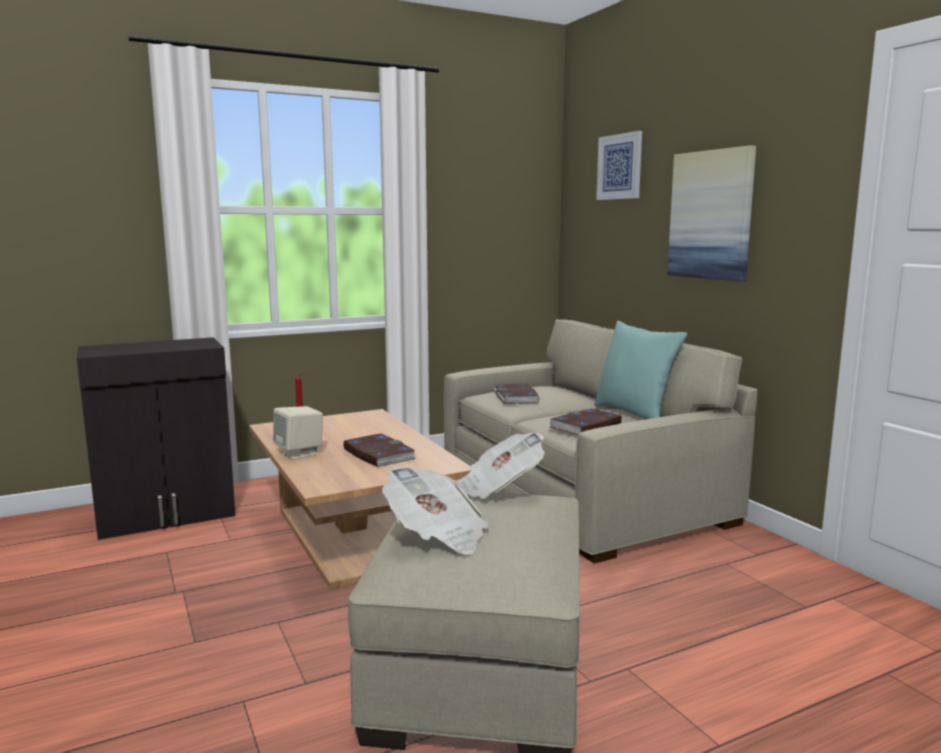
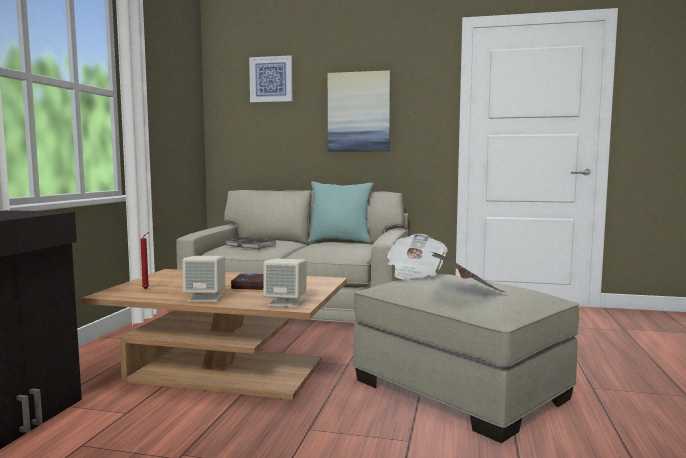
camera: 50 degrees left, 5 degrees down
(325, 480) = (286, 303): none -> beige speaker
(585, 426) = (340, 249): book -> none

